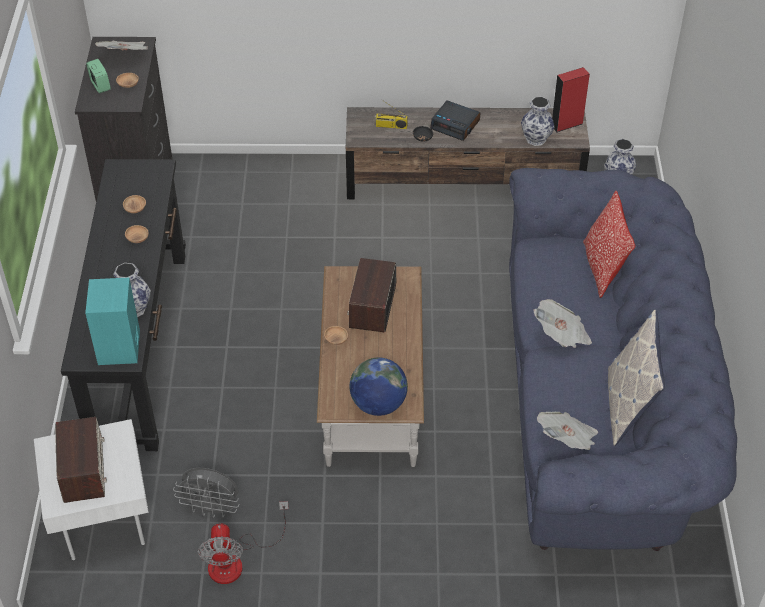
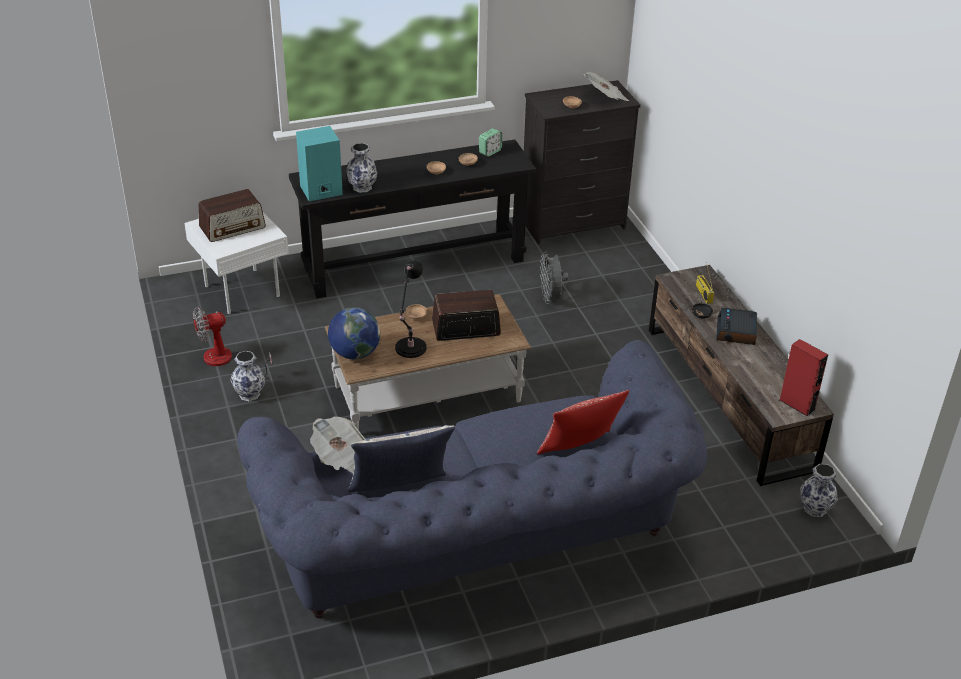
camera: 70 degrees right, 10 degrees down
(100, 86) = (561, 96): alarm clock -> alarm clock (490, 151)
(211, 509) = (271, 337): grey fan -> grey fan (551, 298)
(390, 358) = (409, 349): none -> black table lamp
(535, 138) = (757, 387): vase -> vase (250, 394)
(561, 335) = (472, 435): newspaper -> none

